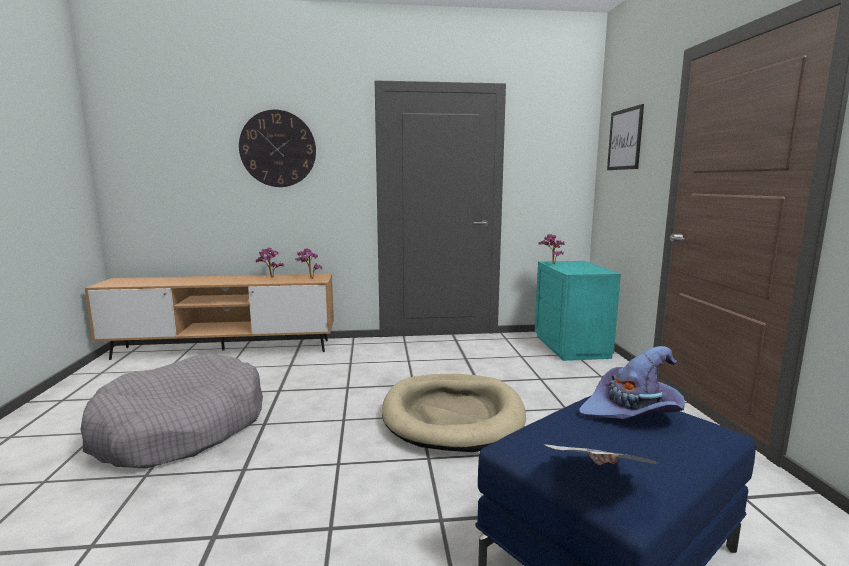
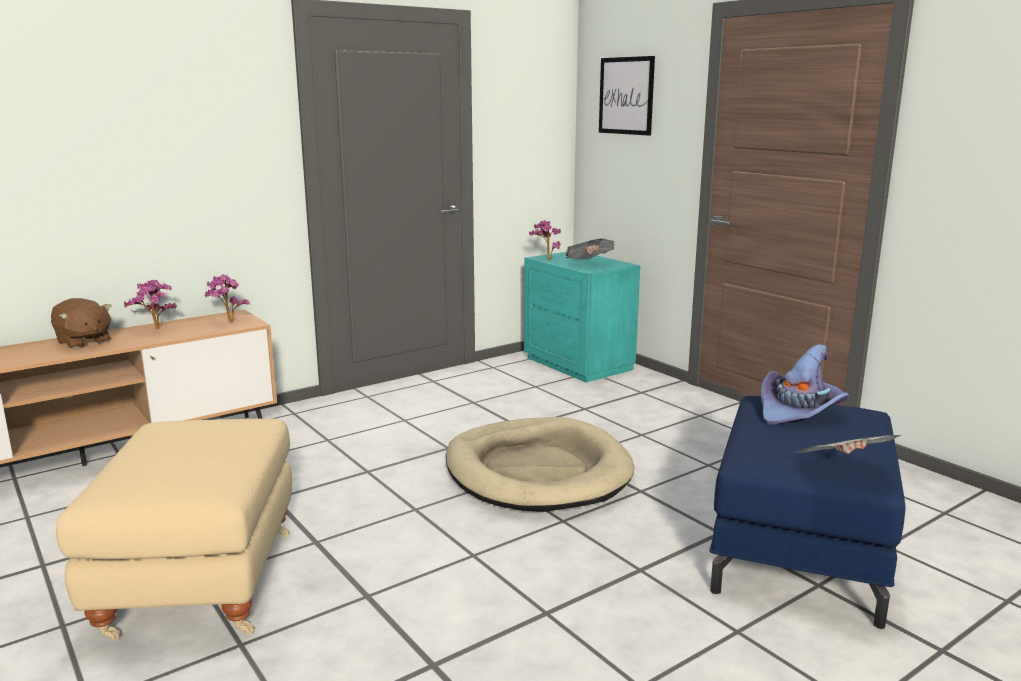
camera: 30 degrees left, 5 degrees up
(181, 428) = (199, 581): grey dog bed -> beige ottoman
(228, 279) = (83, 342): none -> brown plush toy
(278, 149) = (141, 110): wall clock -> none
(579, 269) = (589, 263): none -> newspaper

